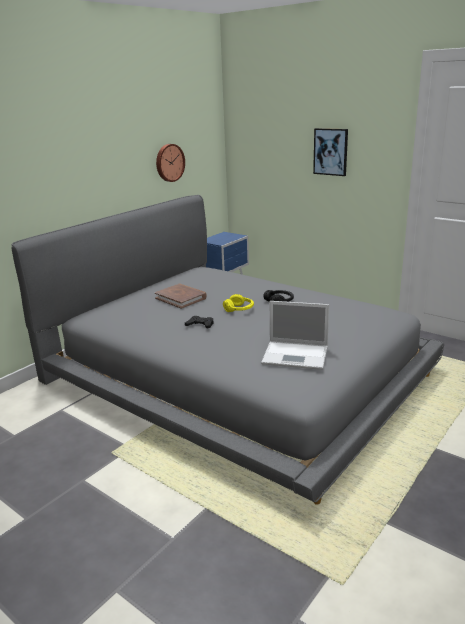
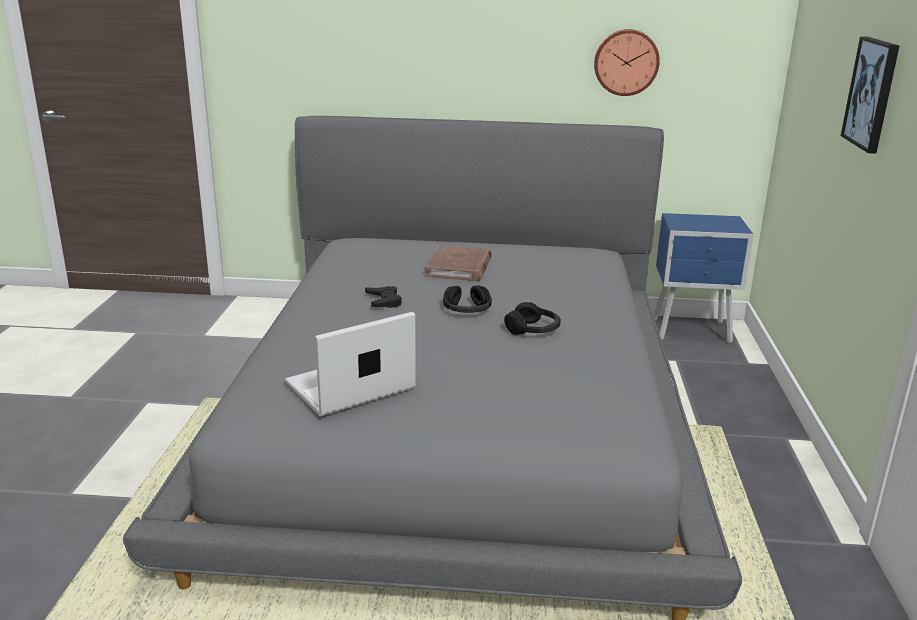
camera: 55 degrees right, 0 degrees up
(239, 309) = (467, 310): yellow headphones -> black headphones
(296, 355) = (348, 387): laptop -> laptop turned 75 degrees clockwise

